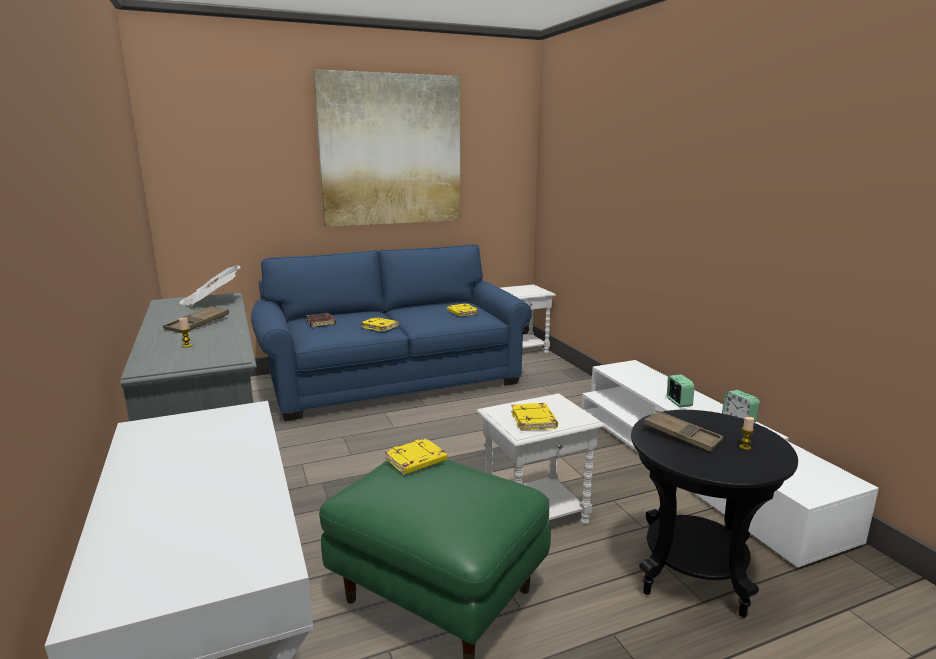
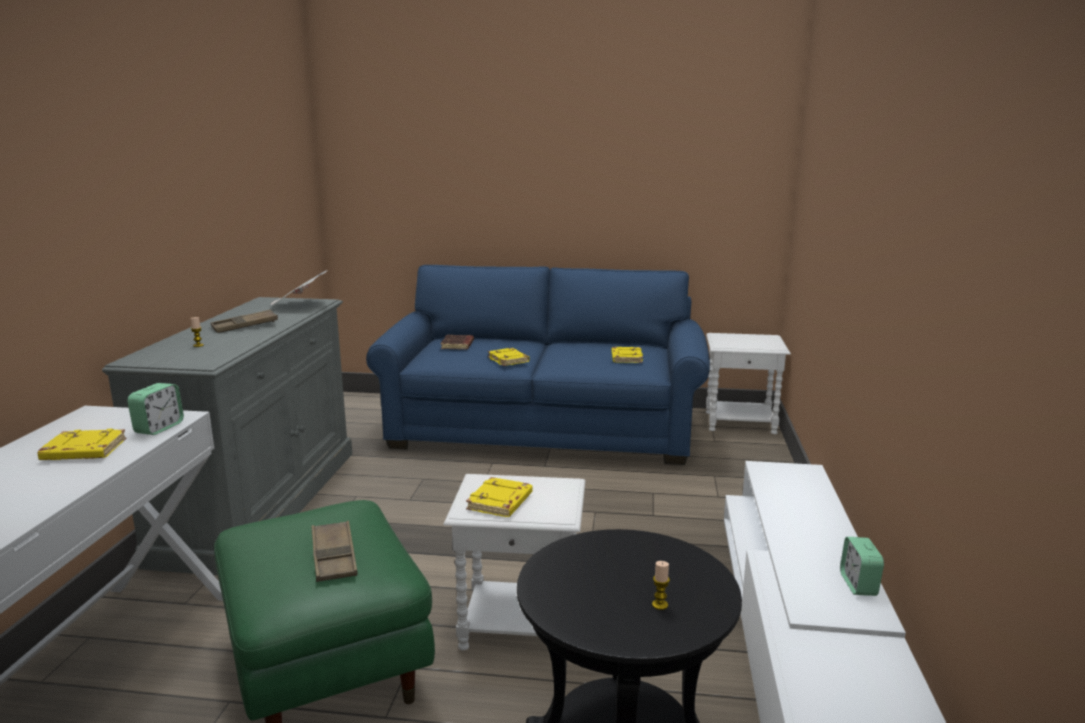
camera: 30 degrees right, 0 degrees up
(391, 150) = (583, 144): picture -> none
(416, 461) = (340, 512): yellow book -> yellow book (83, 451)
(678, 402) = (799, 537): alarm clock -> alarm clock (159, 428)
(681, 436) = (602, 566): brown tray -> brown tray (334, 557)

